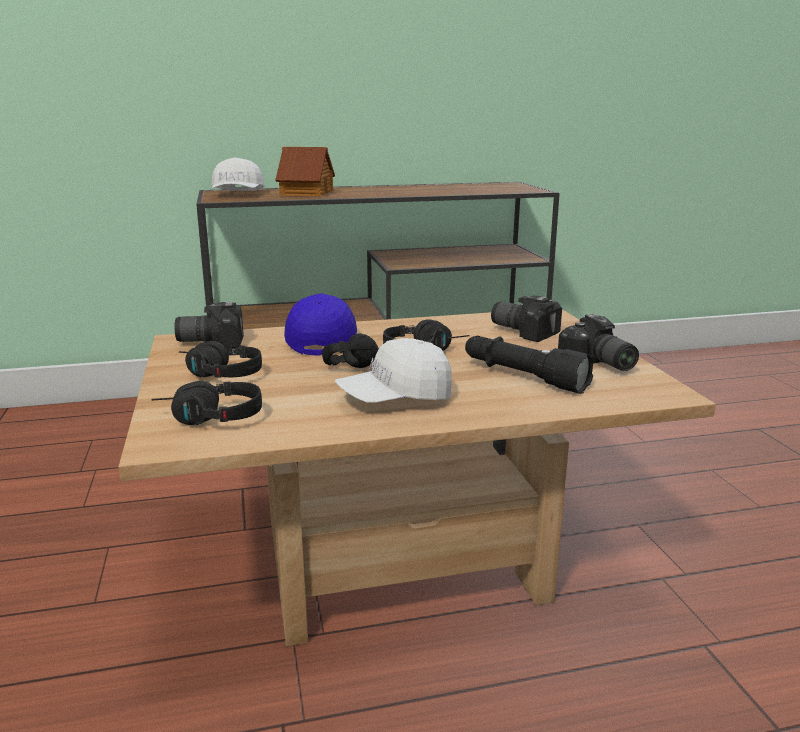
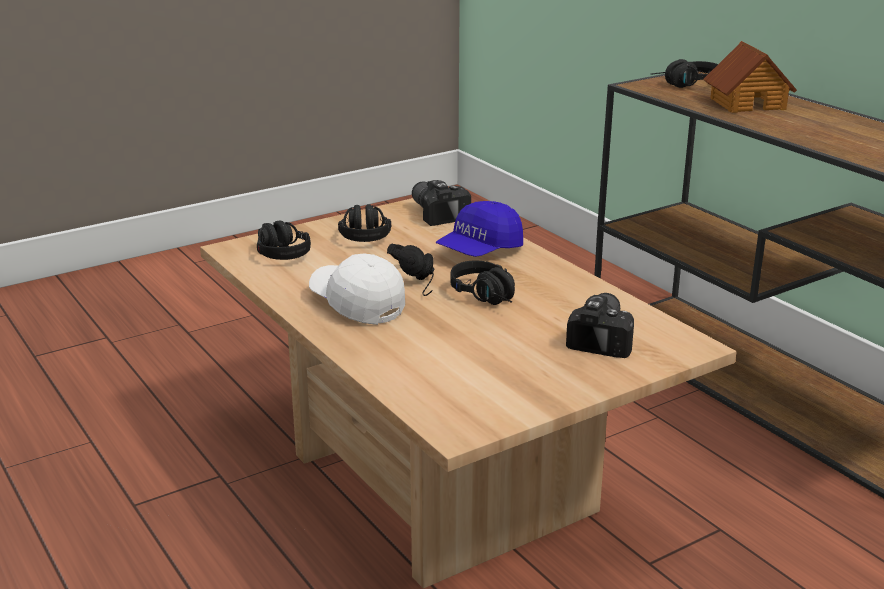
camera: 70 degrees right, 5 degrees up
(237, 195) = (685, 85): white cap -> black headphones
(323, 340) = (480, 251): blue cap -> blue cap turned 150 degrees clockwise
(523, 376) = (450, 351): black flashlight -> none
(597, 365) = (518, 386): camera -> none

